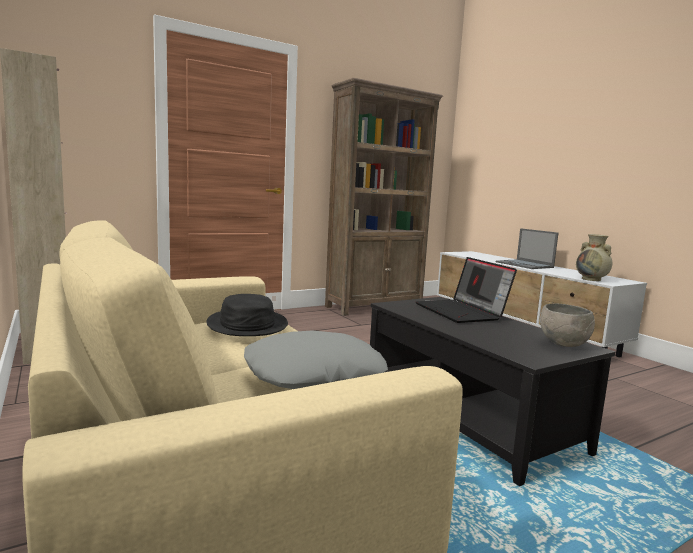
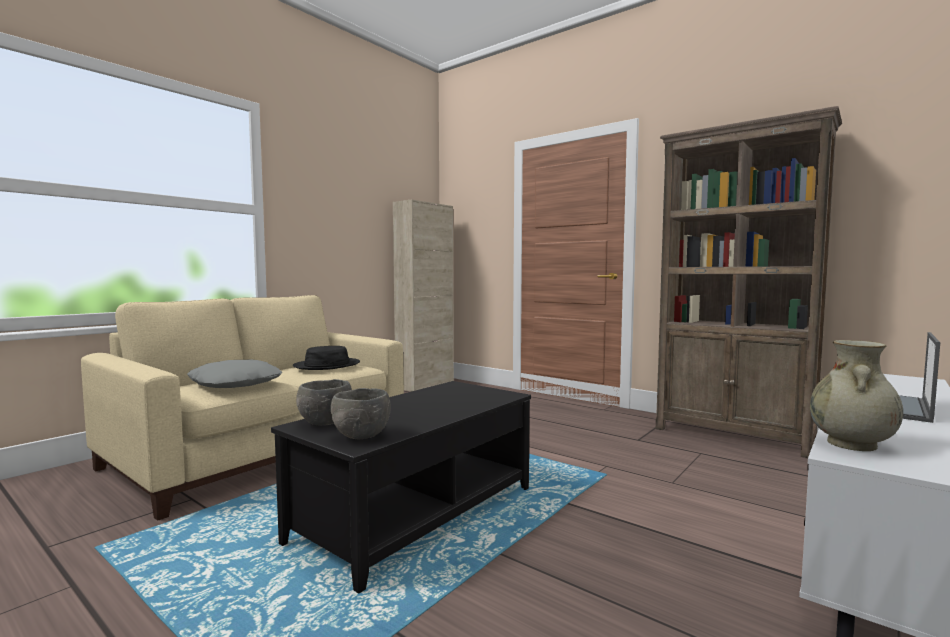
camera: 70 degrees right, 5 degrees down
(462, 312) = (460, 403): laptop -> none
(523, 351) = (324, 423): none -> grey bowl

